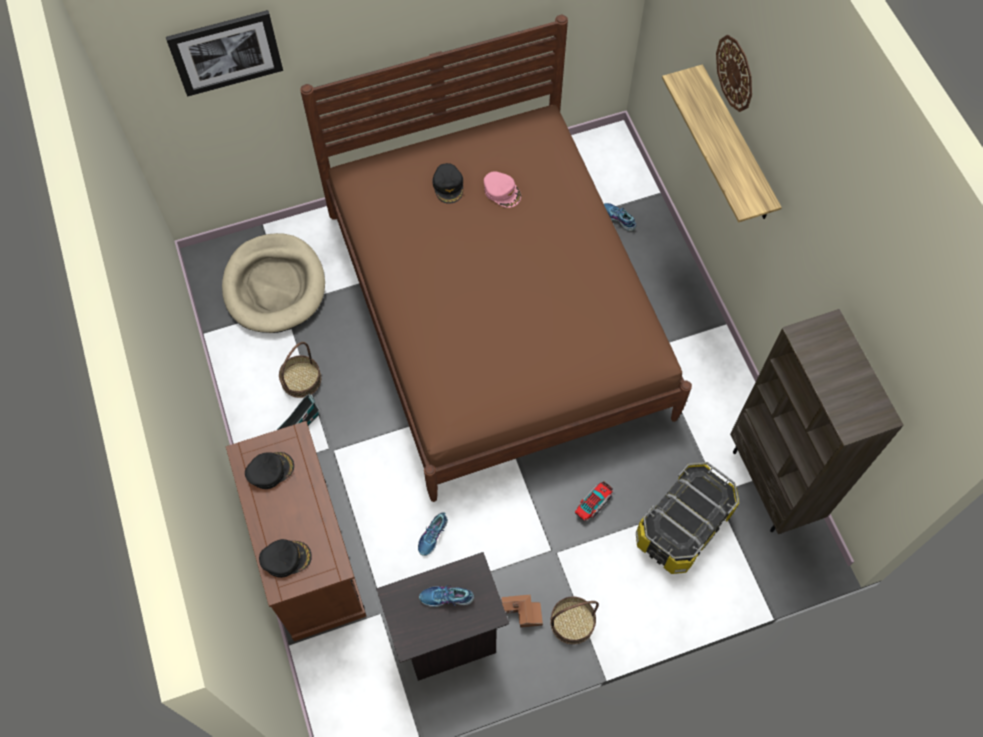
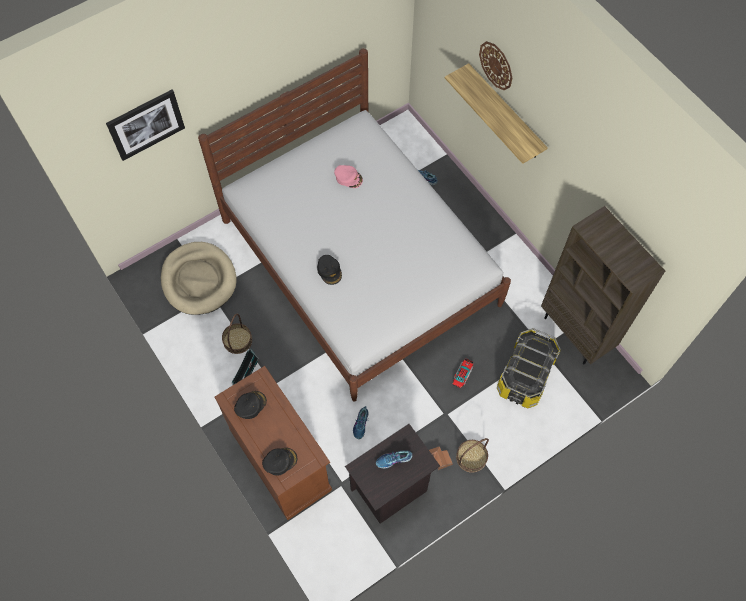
camera: 15 degrees left, 0 degrees up
(448, 186) = (310, 182): black cap -> black cap (329, 271)
(497, 312) = (360, 262): brown bed -> white bed

